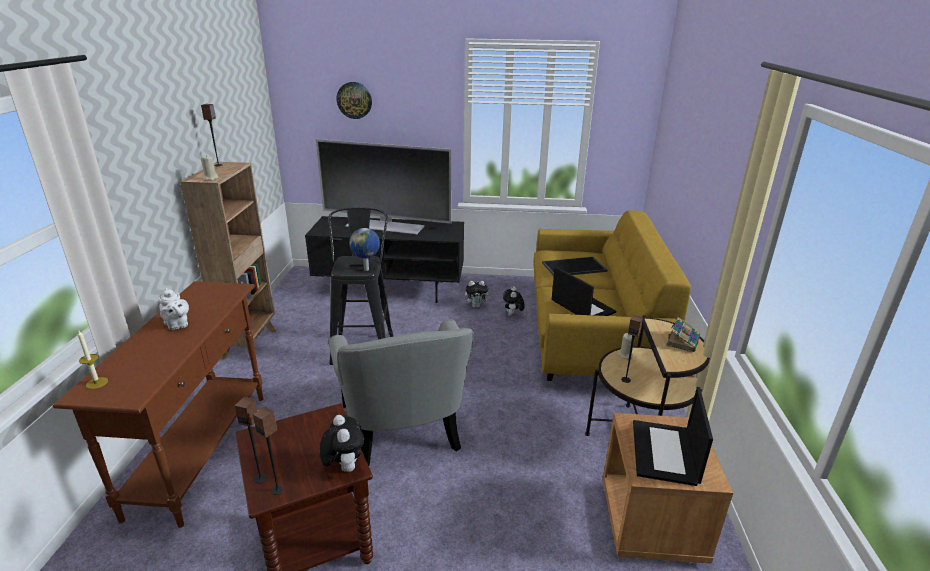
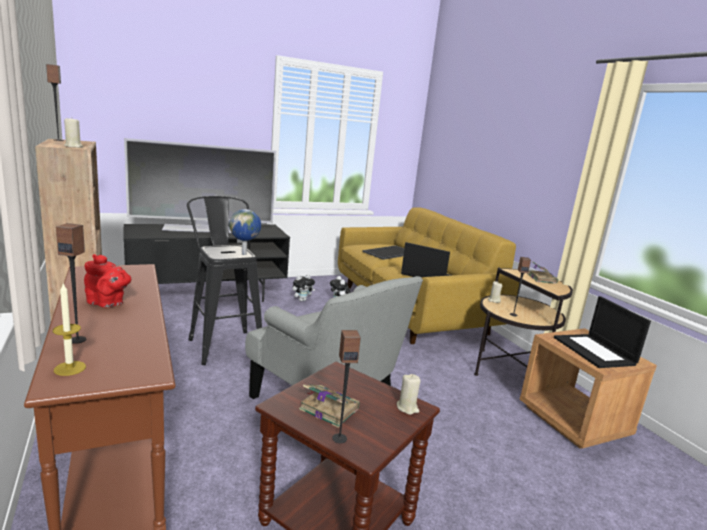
camera: 30 degrees left, 10 degrees down
(177, 325) = (107, 303): white teapot -> red teapot
(278, 489) = (370, 442): speaker -> speaker (78, 340)
(281, 449) = (328, 408): none -> book
(344, 467) = (407, 408): plush toy -> beige candle
(354, 100) = (163, 102): wall clock -> none

